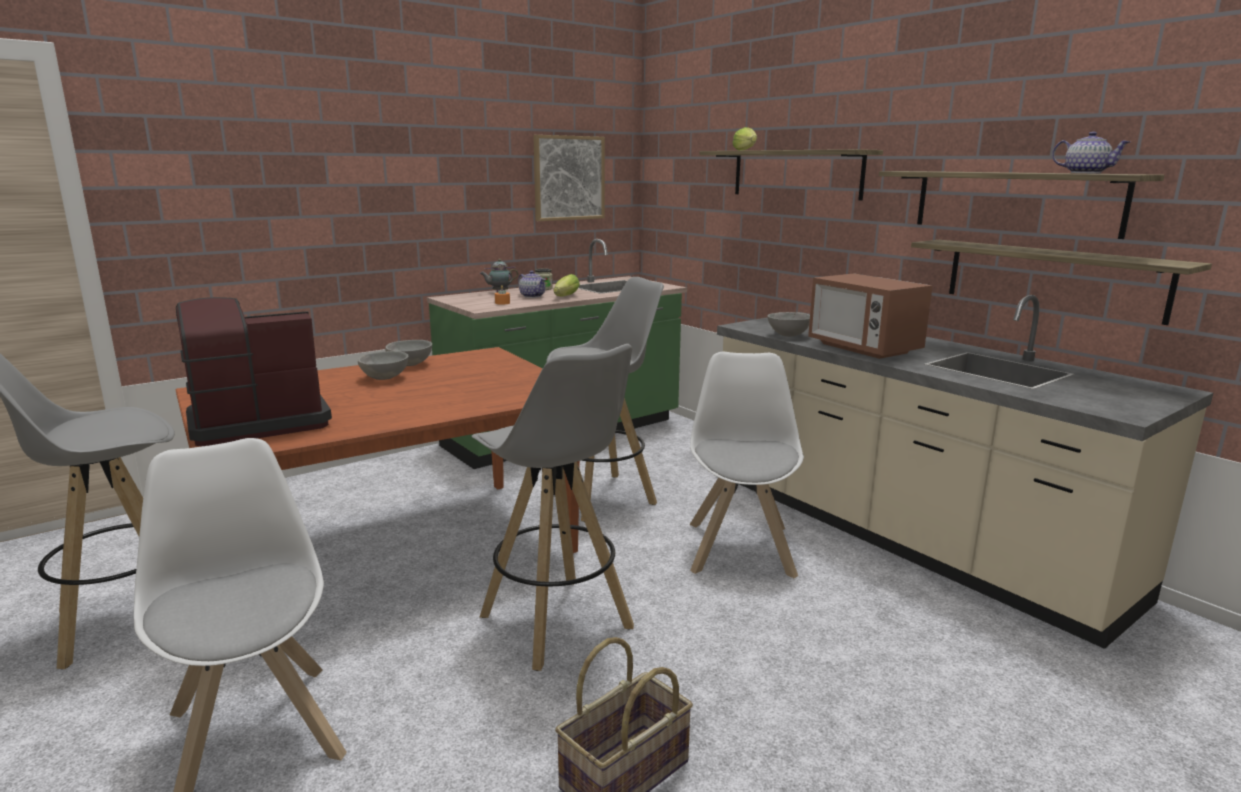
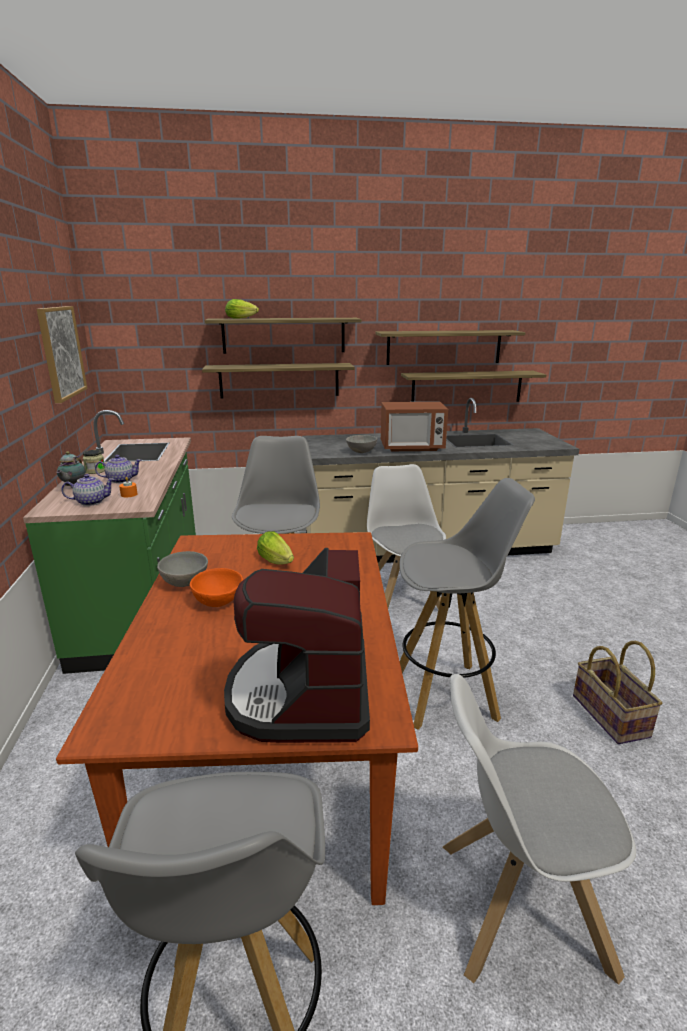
camera: 60 degrees left, 5 degrees up
(385, 378) = (219, 601): grey bowl -> orange bowl
(564, 297) = (150, 472): lettuce -> lettuce (277, 561)
(740, 547) = (402, 596): chair -> chair turned 45 degrees clockwise
(785, 233) = (279, 380): none -> shelf
(1085, 173) = (489, 331): teapot -> teapot (91, 502)

